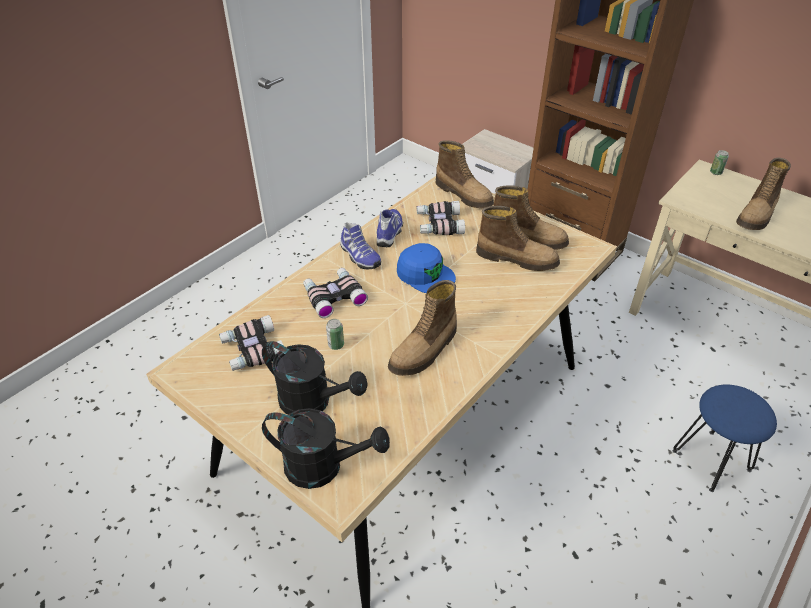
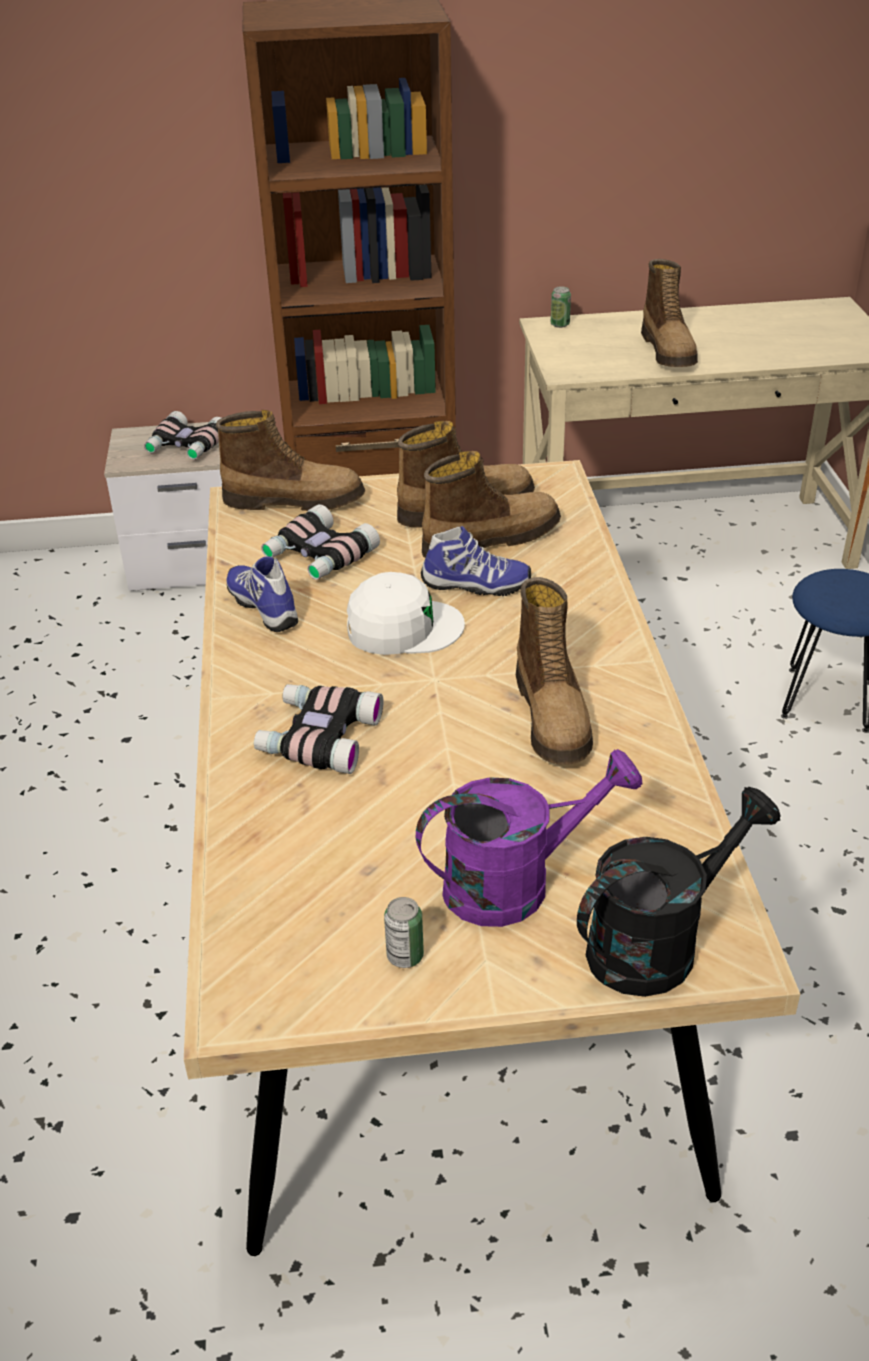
camera: 45 degrees left, 5 degrees down
(252, 350) = (311, 890): binoculars -> binoculars (186, 446)
(313, 402) = (515, 882): black watering can -> purple watering can
(336, 345) = (426, 793): can -> can (405, 956)
(359, 257) = (269, 664): shoe -> shoe (475, 585)
(425, 274) = (403, 627): blue cap -> white cap

